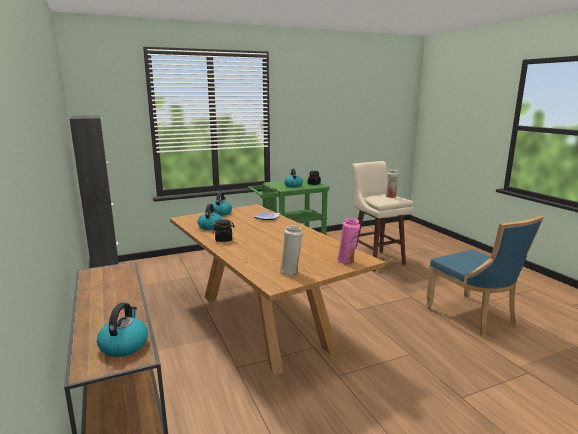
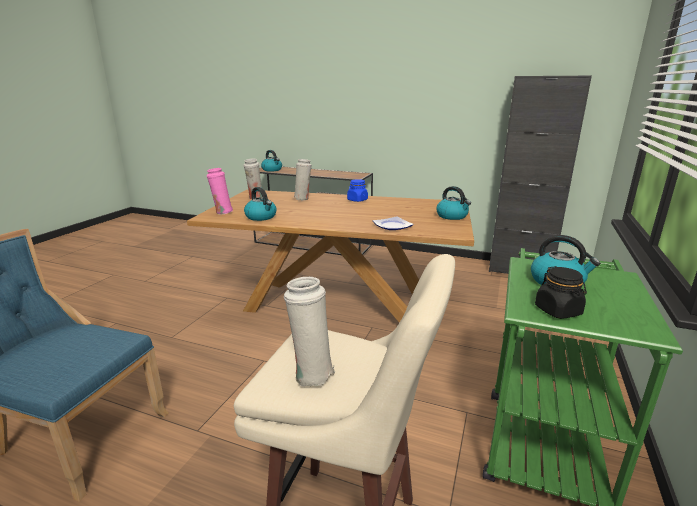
camera: 135 degrees right, 5 degrees up
(210, 226) = (404, 204): kettle -> kettle (261, 217)
(224, 239) = (357, 200): black jar -> blue jar
(255, 255) = (303, 198): none -> white vase

